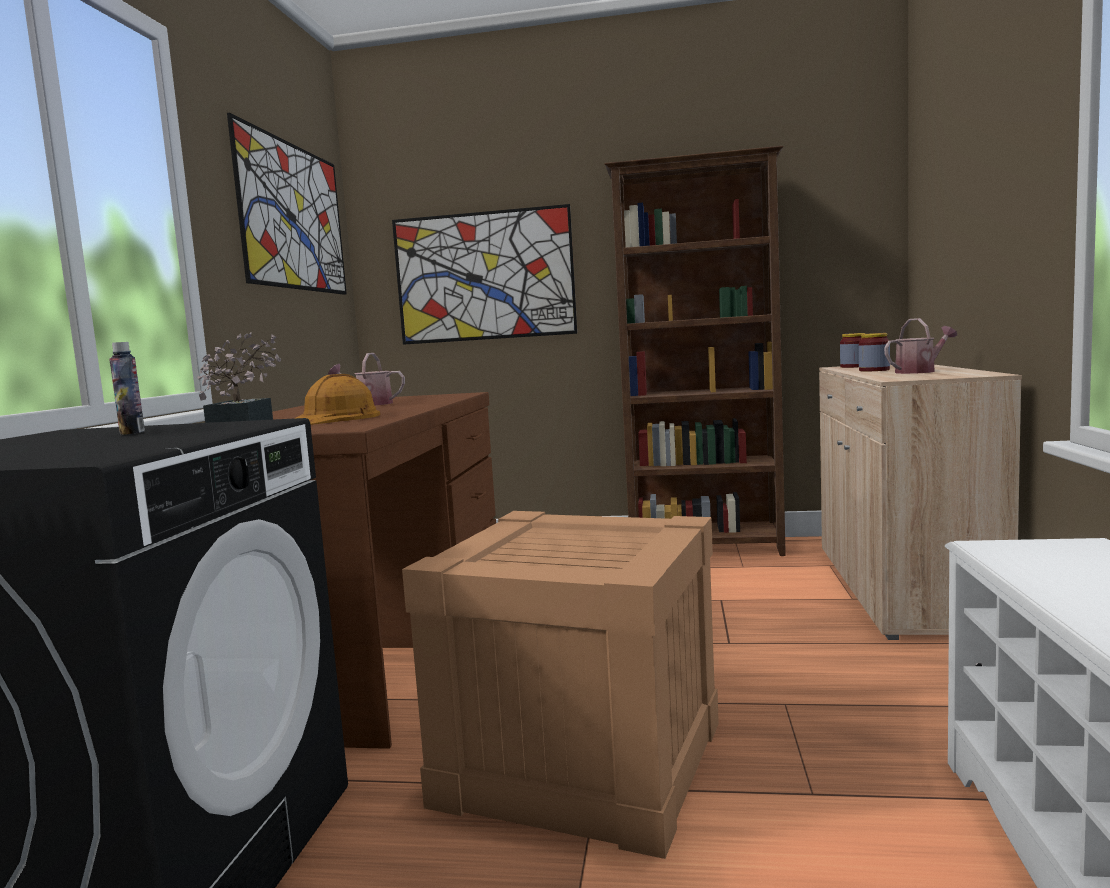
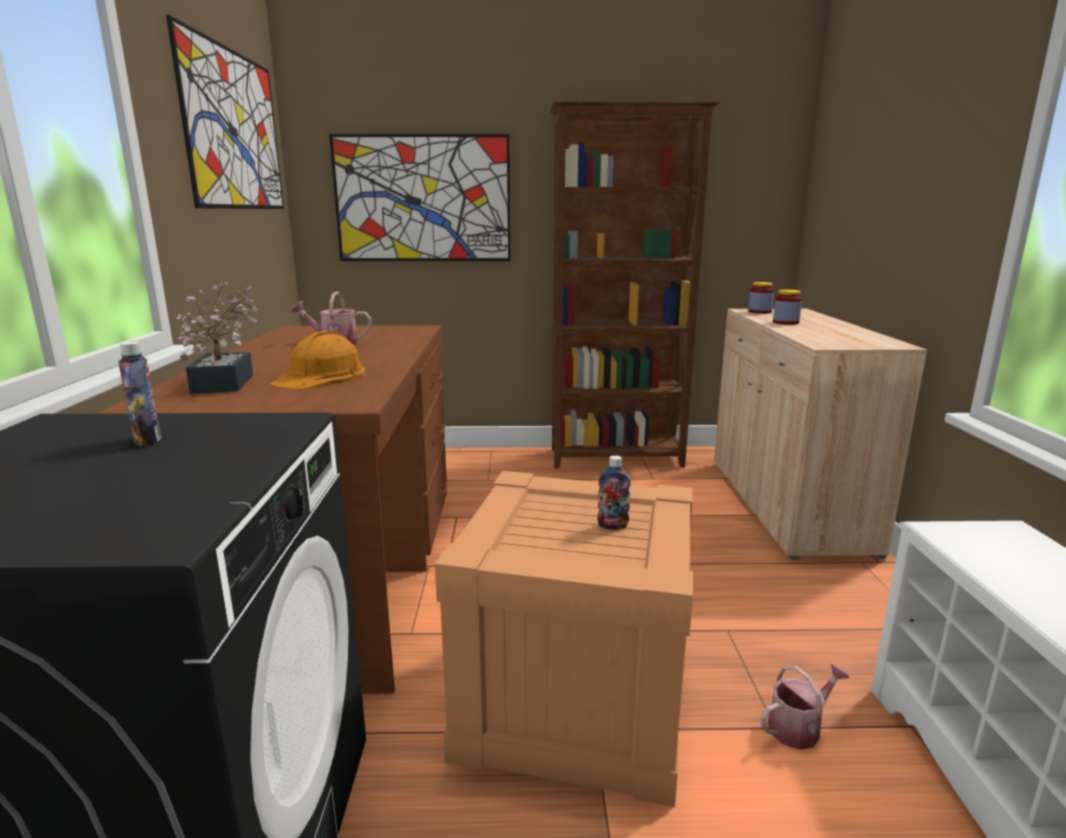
camera: 10 degrees left, 10 degrees up
(606, 546) = (612, 525): none -> bottle
(919, 371) = (830, 331): watering can -> watering can (799, 727)

